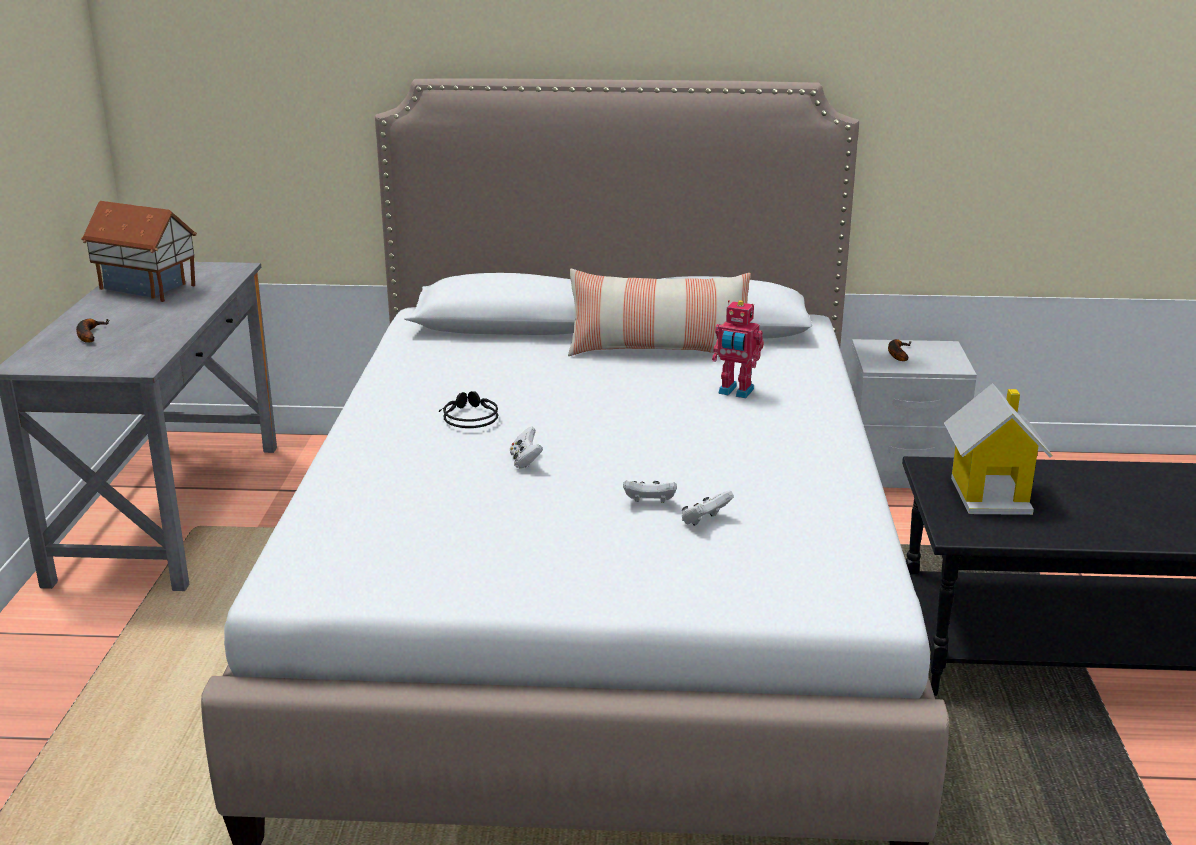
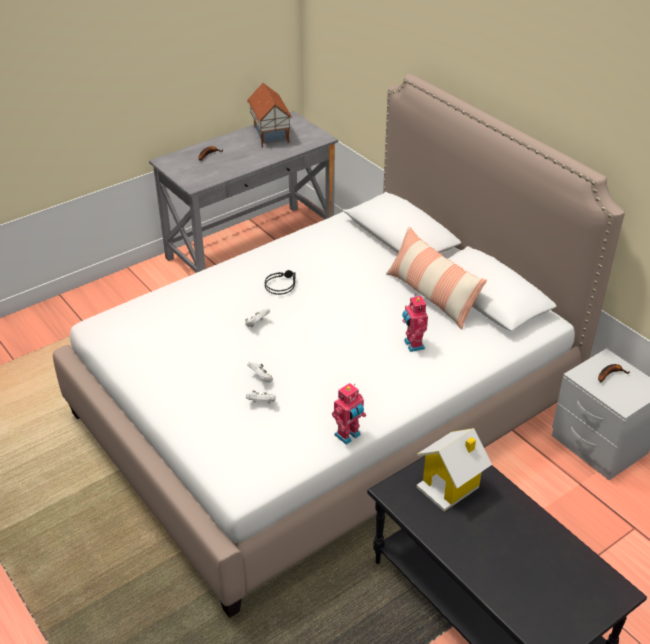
camera: 50 degrees right, 15 degrees up
(858, 490) = (348, 436): none -> toy robot

